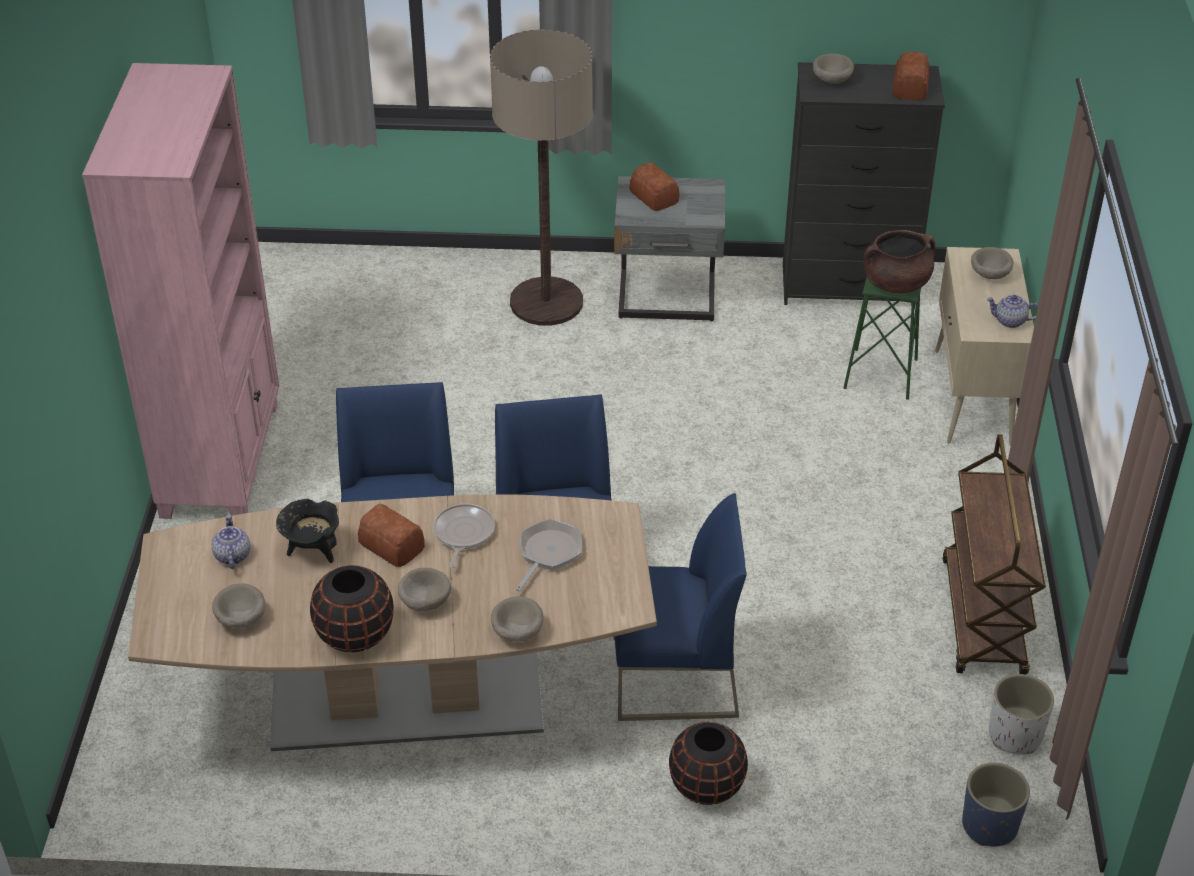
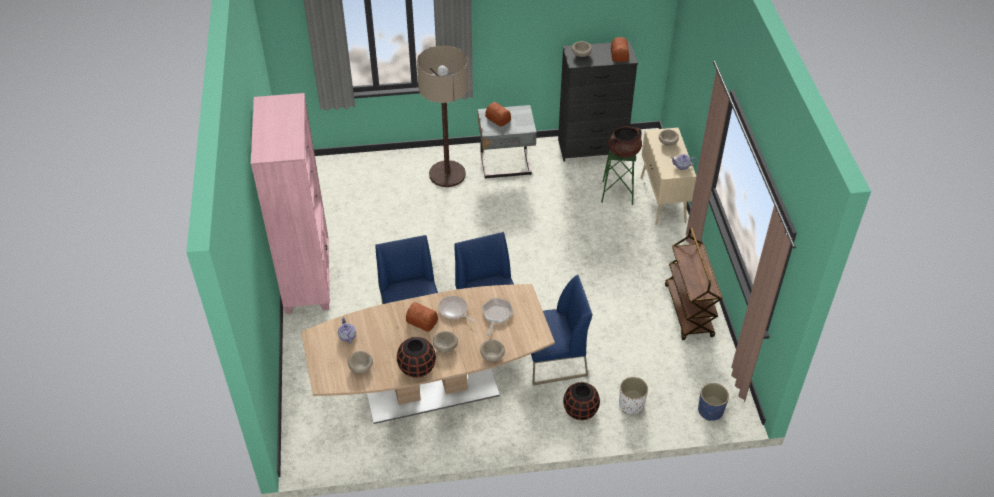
camera: 10 degrees left, 5 degrees up
(313, 550) = (385, 328): black cooking pot -> none
(463, 534) = (454, 310): frying pan -> frying pan turned 45 degrees counterclockwise
(1014, 734) = (713, 366): white planter -> white planter (631, 404)

